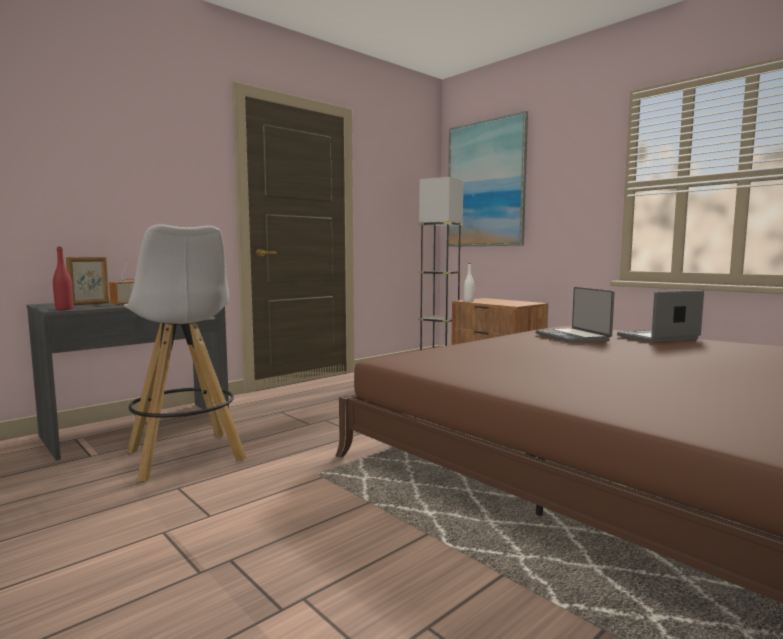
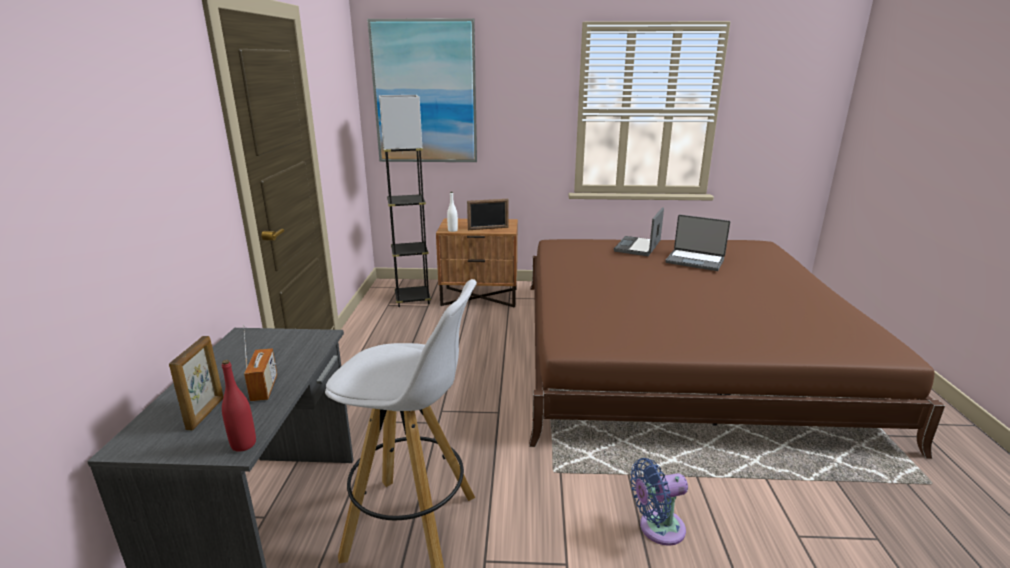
camera: 45 degrees left, 15 degrees up
(311, 538) = (657, 528): none -> blue fan
(501, 303) = (488, 228): none -> picture frame
(573, 337) = (597, 262): laptop -> laptop (695, 261)

